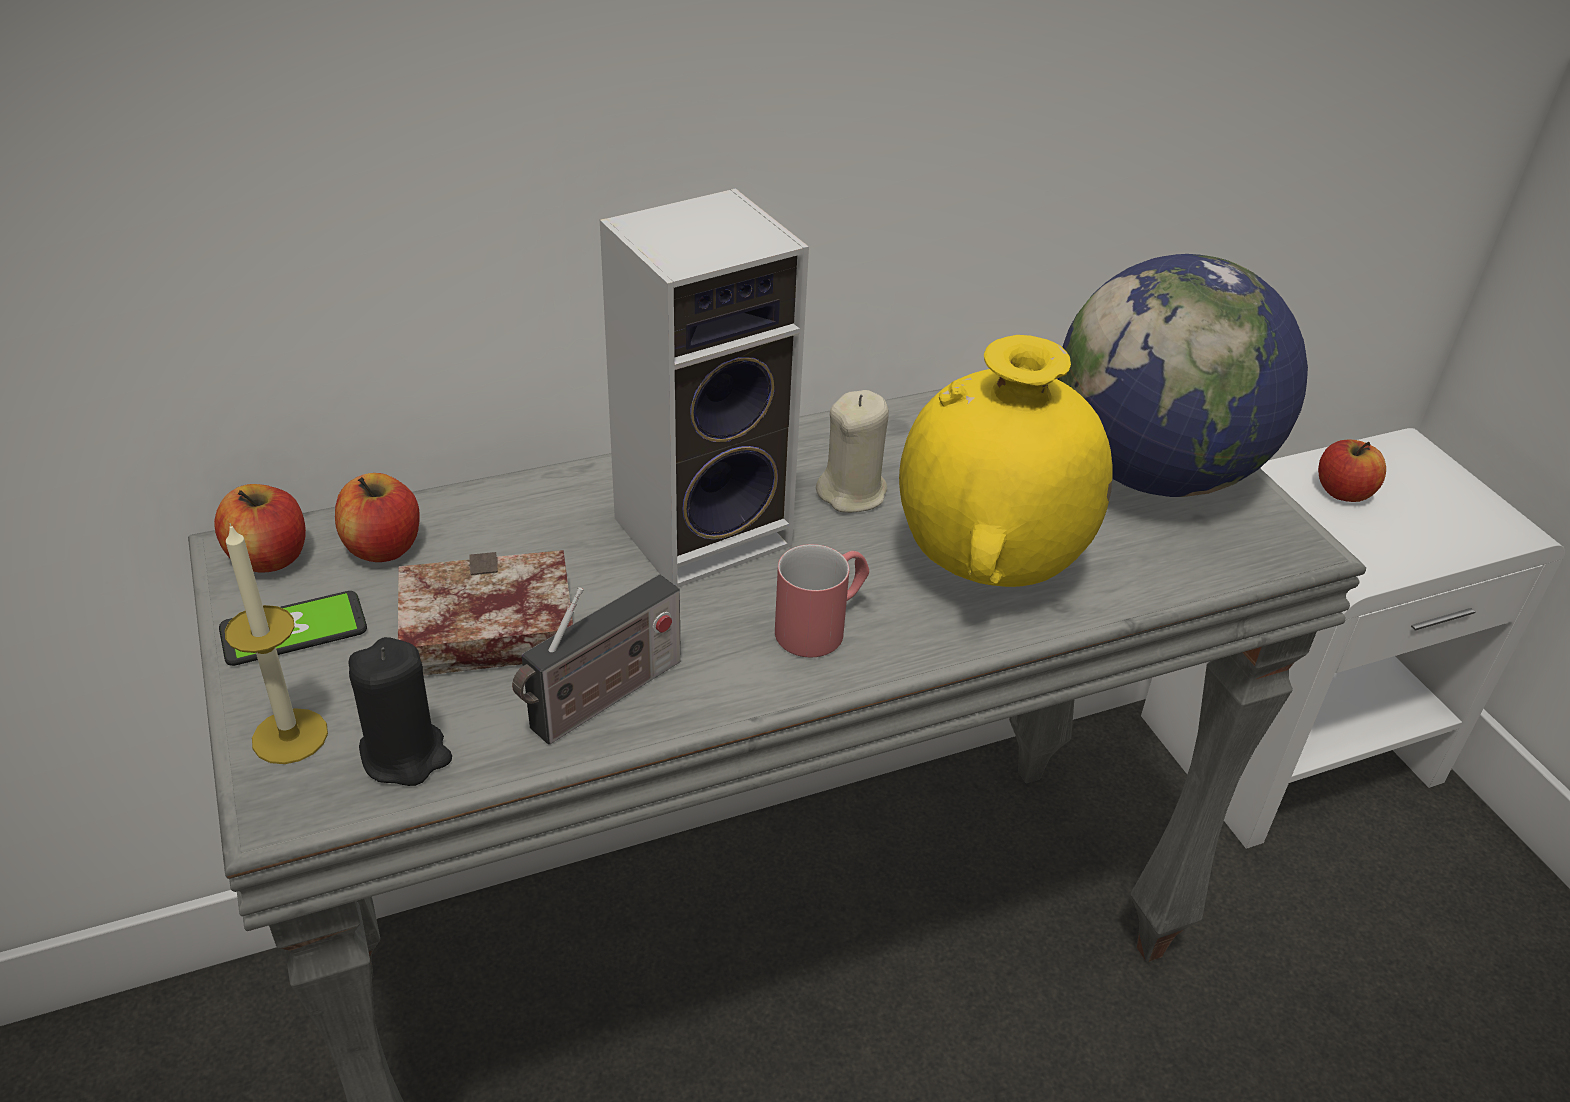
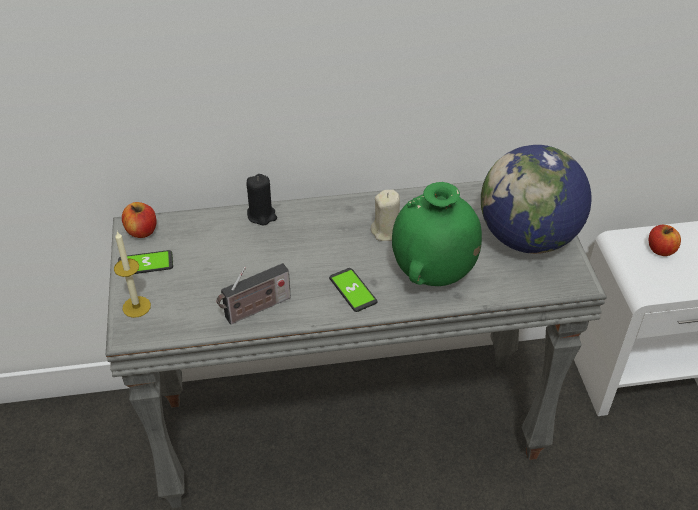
camera: 15 degrees right, 5 degrees up
(383, 547) = (186, 232): apple -> none
(405, 754) = (176, 320): black candle -> black candle (262, 215)
(481, 633) = (216, 275): book -> none
(706, 528) = (319, 240): speaker -> none
(822, 625) = (353, 290): red mug -> phone
(988, 568) = (433, 274): yellow vase -> green vase

